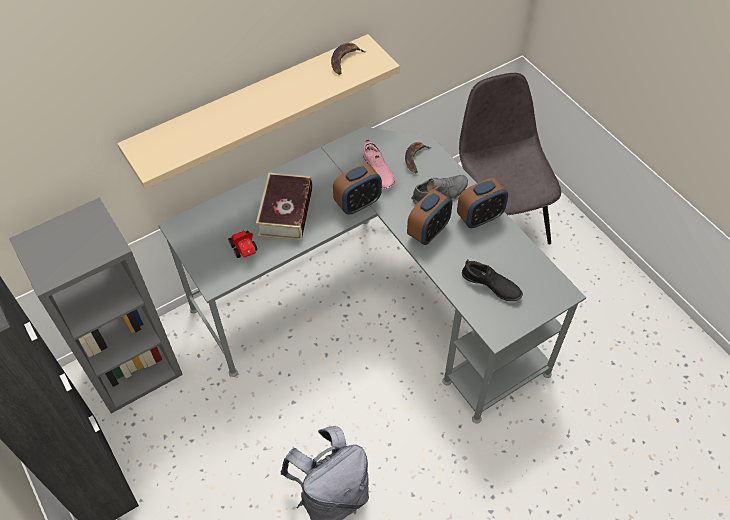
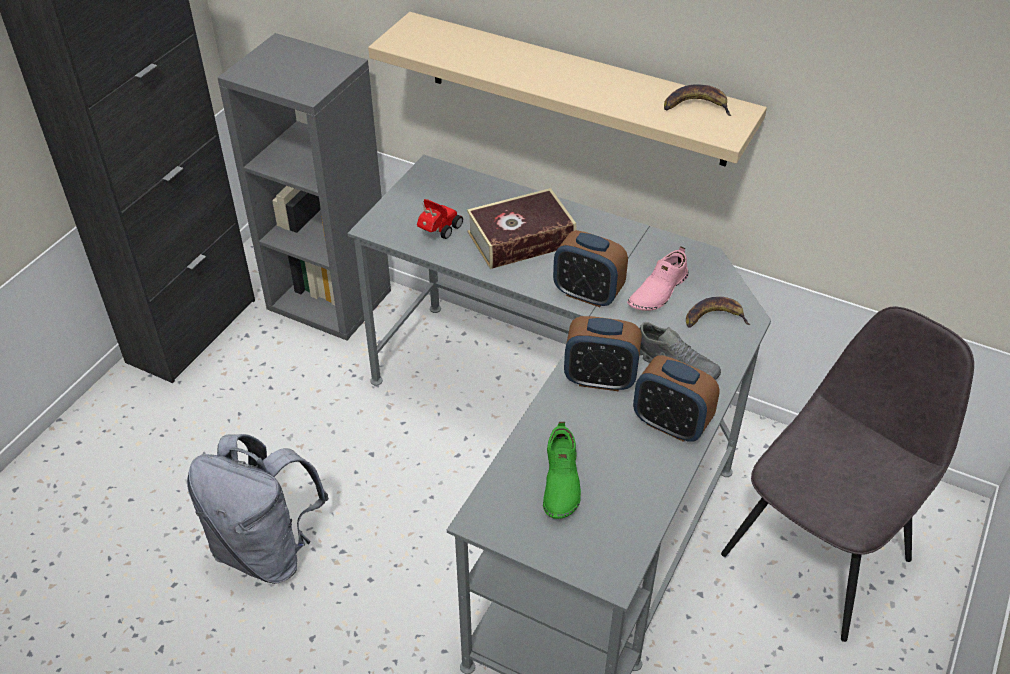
camera: 60 degrees right, 10 degrees down
(491, 285) = (560, 482): black shoe -> green shoe

